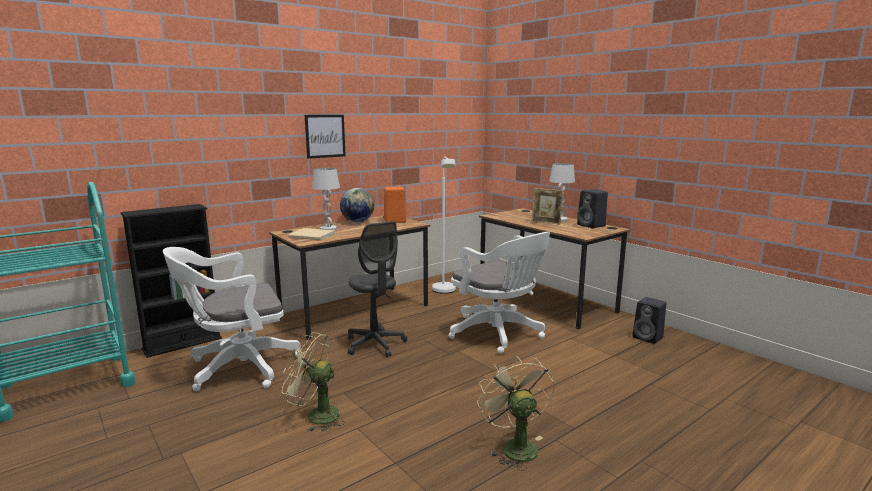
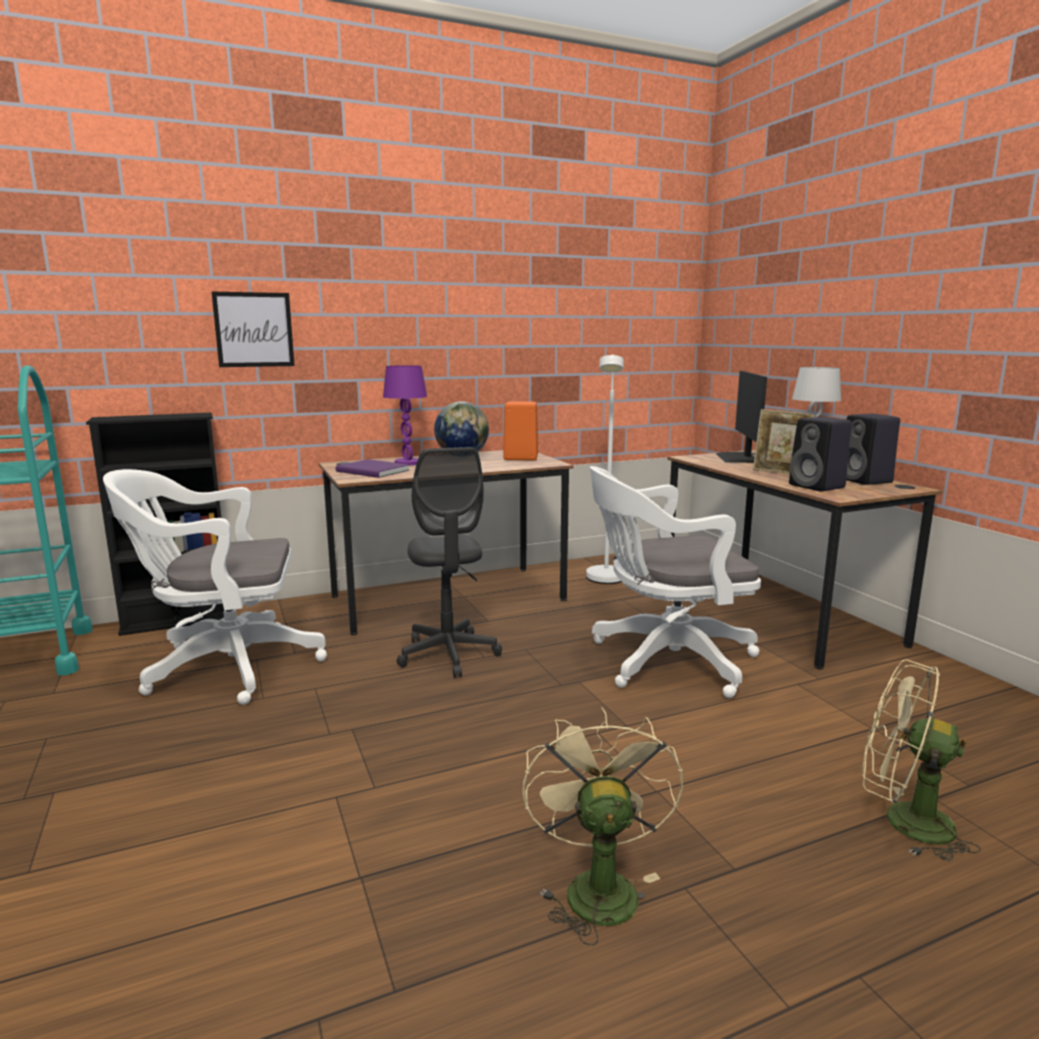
camera: 15 degrees right, 0 degrees up
(312, 236) = (373, 471): beige book -> purple book
(316, 416) = (285, 763): beige fan -> beige fan (903, 821)
(325, 136) = (416, 317): picture -> picture (254, 329)
(328, 229) = (407, 463): white table lamp -> purple table lamp
(499, 334) = (664, 661): white office chair -> white office chair turned 105 degrees clockwise
(518, 214) = (738, 458): none -> monitor
(648, 338) = (959, 702): black speaker -> black speaker (818, 487)

